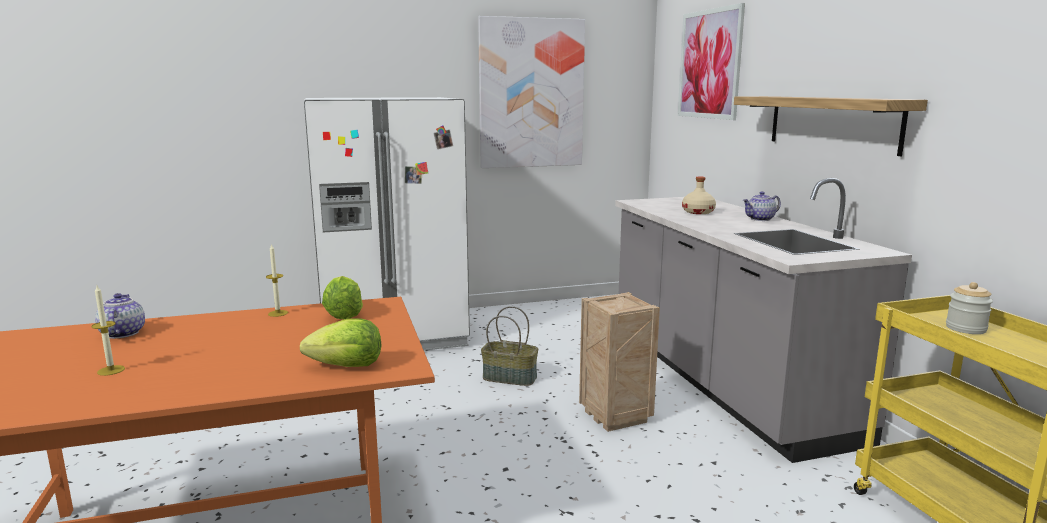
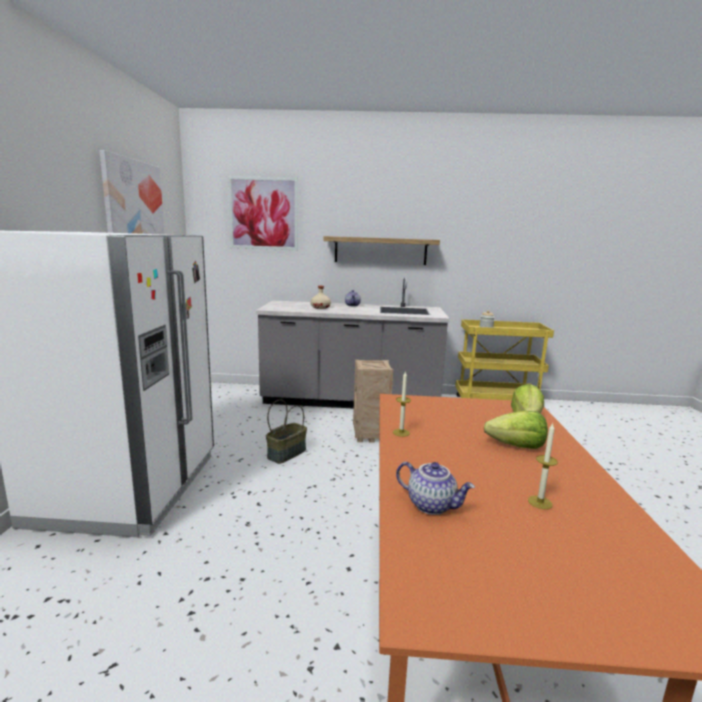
camera: 70 degrees left, 0 degrees up
(121, 333) = (432, 505): teapot -> teapot turned 150 degrees counterclockwise
(344, 314) = (416, 412): lettuce -> lettuce (517, 446)

